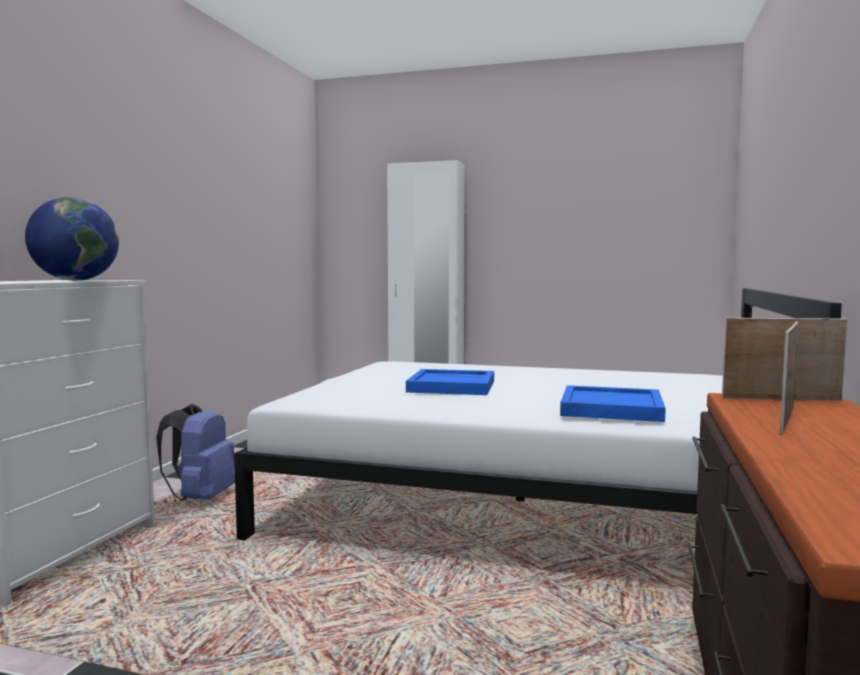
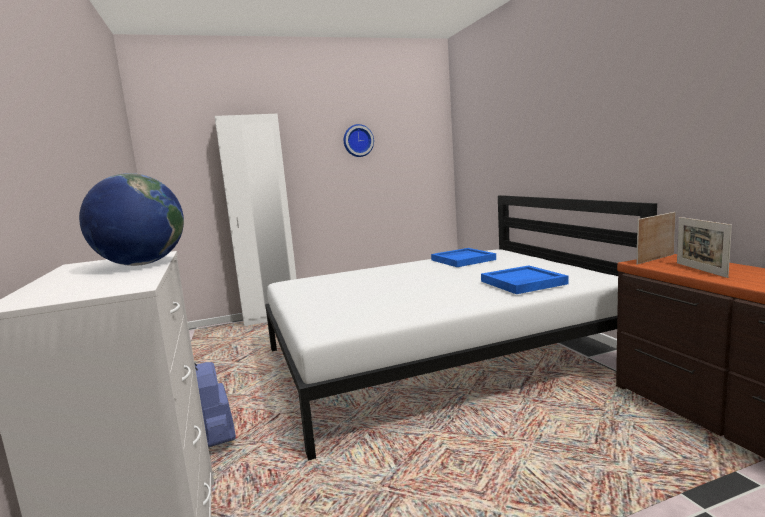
camera: 35 degrees left, 5 degrees up
(452, 386) = (391, 290): blue tray -> blue tray (463, 260)
(574, 198) = (358, 141): none -> wall clock

